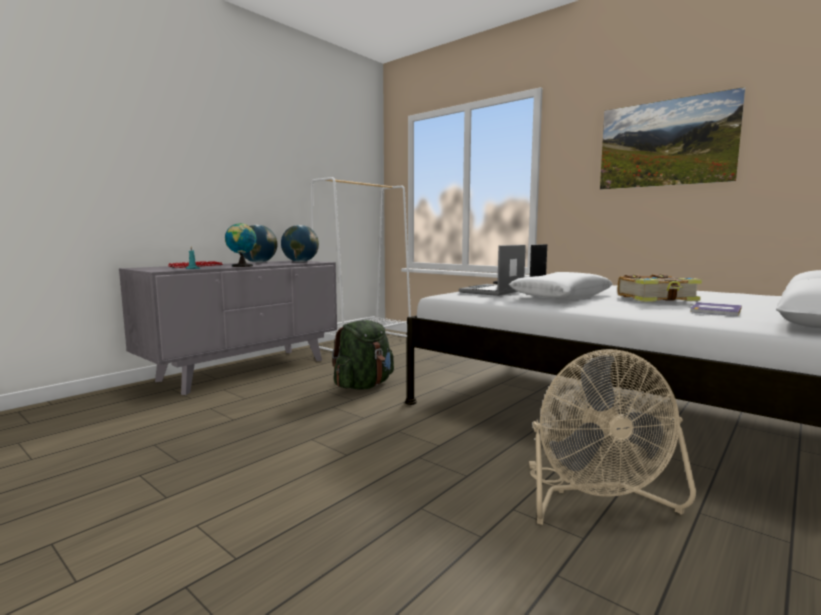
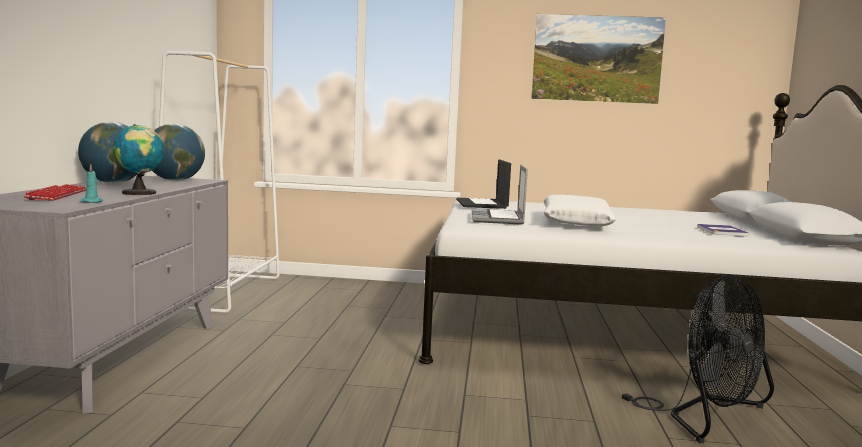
camera: 35 degrees left, 0 degrees up
(364, 386) = (334, 351): green backpack -> none
(590, 501) = (703, 415): beige fan -> black fan
(657, 299) = (653, 221): book -> none

